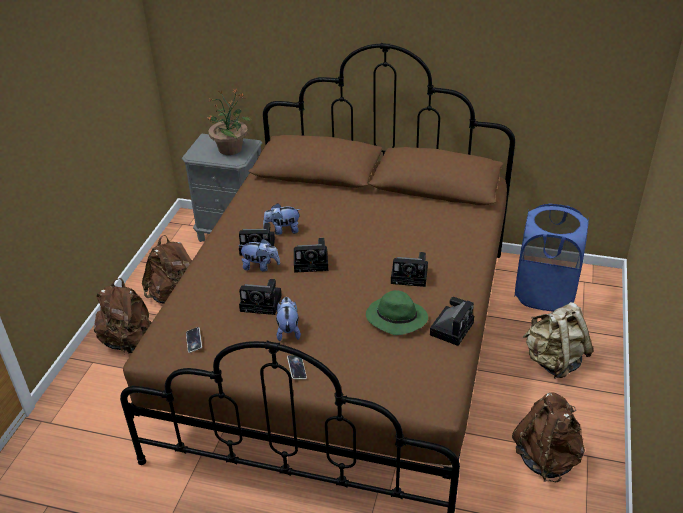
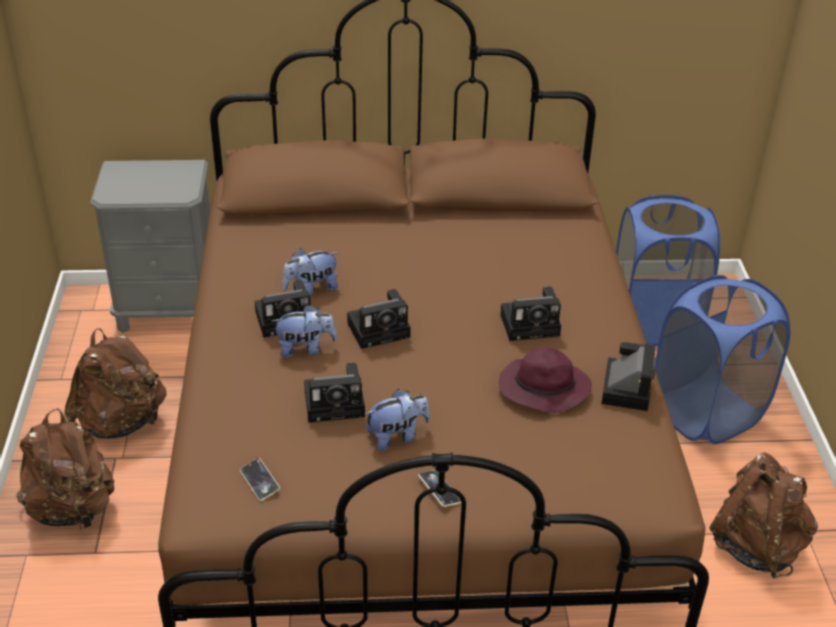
camera: 20 degrees left, 0 degrees up
(231, 148) = (165, 178): potted plant -> none
(288, 330) = (397, 436): plush toy -> plush toy turned 90 degrees clockwise
(395, 318) = (542, 389): green hat -> purple hat
(553, 361) = (706, 413): beige backpack -> blue laundry basket

